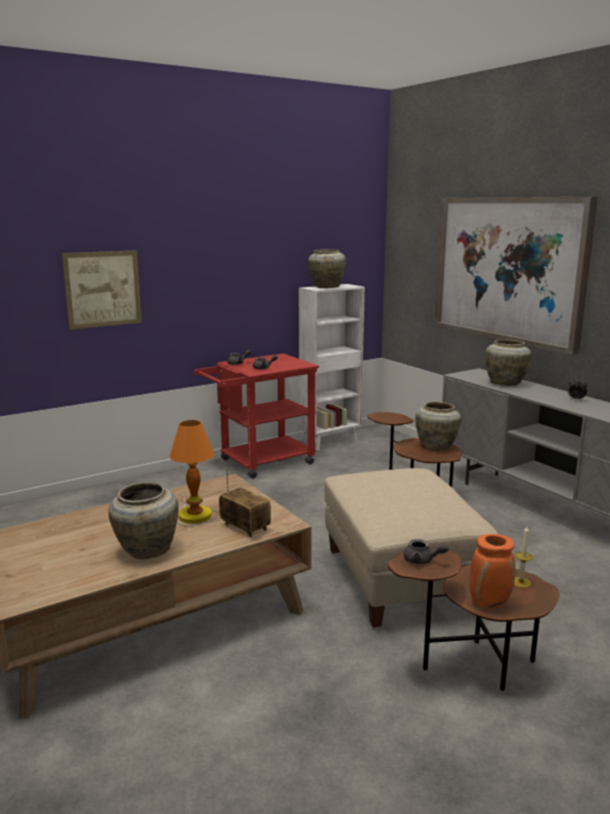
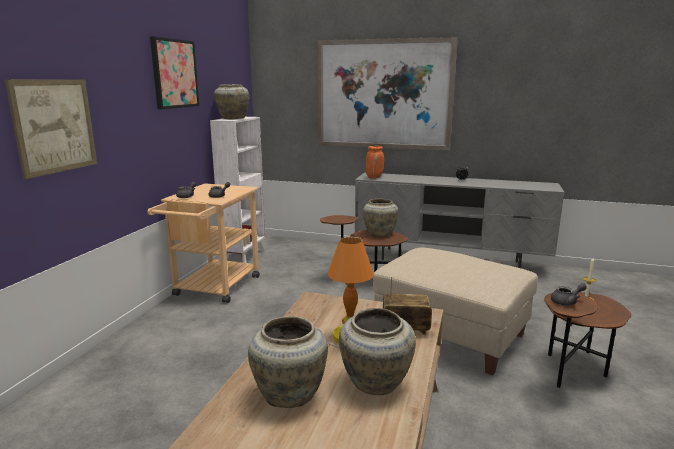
camera: 40 degrees left, 0 degrees up
(251, 240) = (174, 74): none -> picture
(260, 463) = (214, 289): red cart -> beige cart
(490, 603) = (601, 317): orange vase -> orange vase (374, 177)
(506, 383) = (404, 178): beige vase -> beige vase (290, 394)

